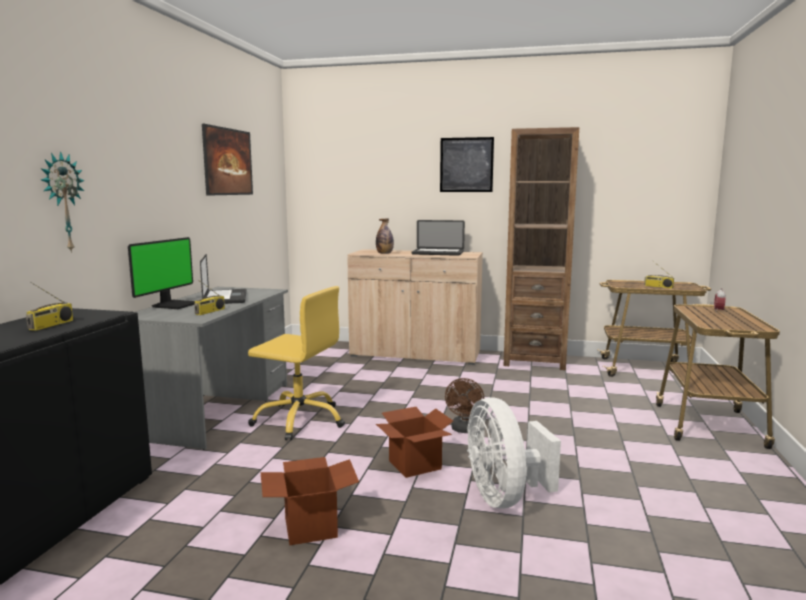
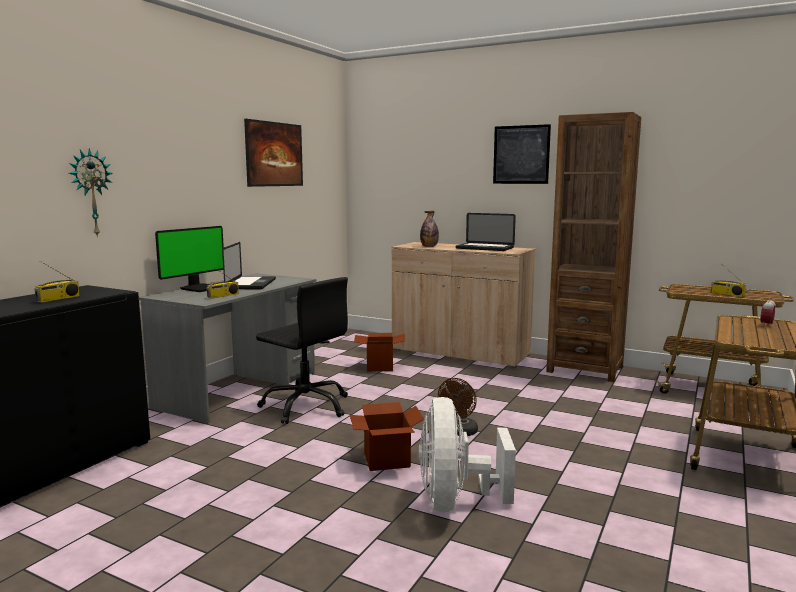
camera: 15 degrees right, 0 degrees up
(300, 420) = (306, 406): yellow office chair -> black office chair
(311, 527) = (254, 503): cardboard box -> cardboard box (380, 367)

